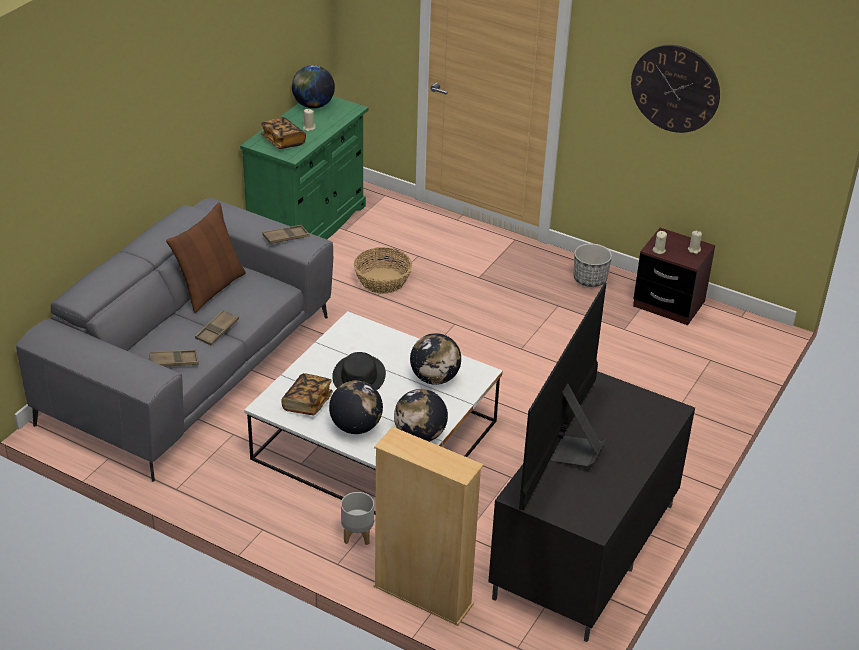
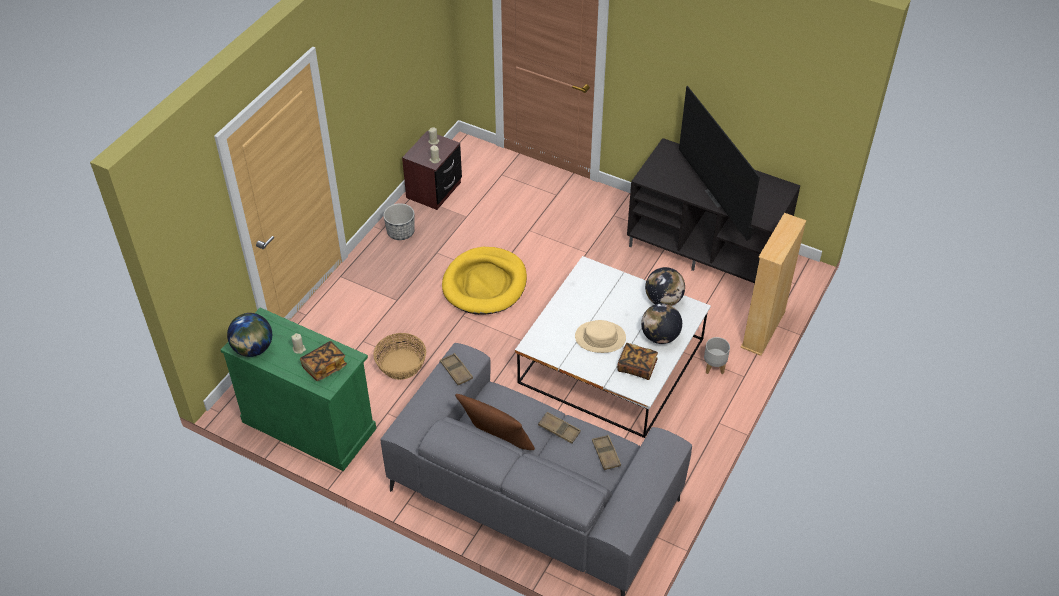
camera: 90 degrees left, 10 degrees up
(359, 376) = (600, 337): black hat -> beige hat
(434, 378) = (597, 293): globe -> none
(506, 341) = (485, 284): none -> yellow dog bed
(569, 452) = (719, 196): television -> television turned 45 degrees clockwise
(675, 88) = (383, 61): wall clock -> none

